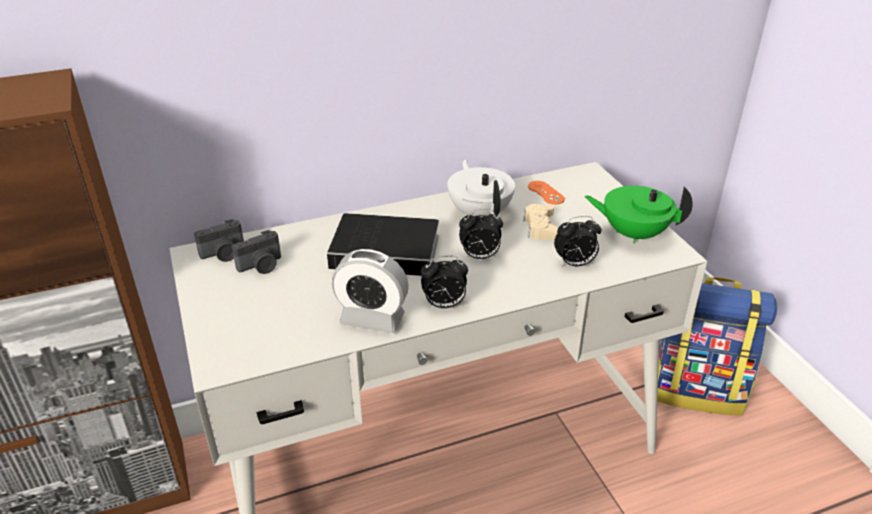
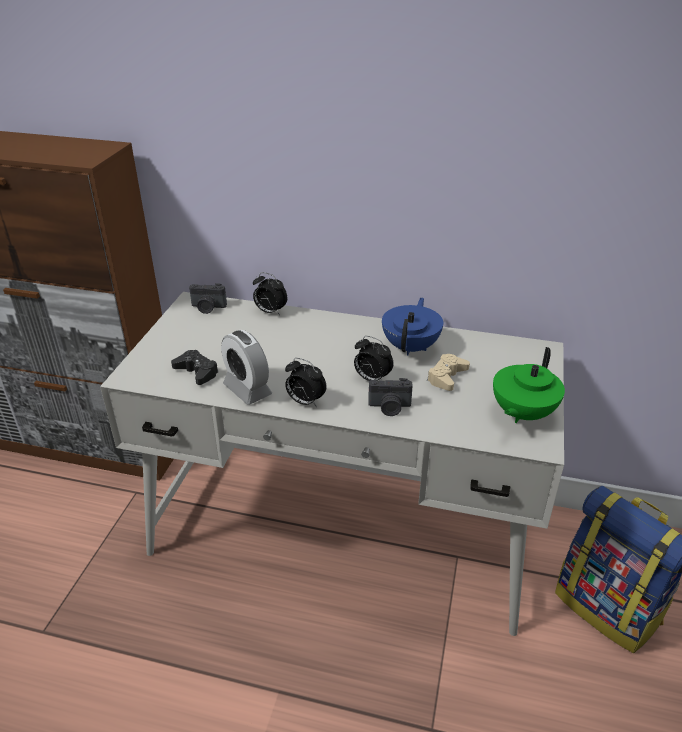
camera: 35 degrees right, 0 degrees up
(261, 266) = (220, 325): camera -> camera (389, 407)
(295, 325) = (197, 372): none -> black game controller
(389, 251) = (312, 348): book -> none
(480, 213) = (411, 347): white teapot -> blue teapot
(546, 193) = (484, 351): orange game controller -> none
(574, 264) = (439, 416): alarm clock -> alarm clock (270, 312)
(633, 233) = (521, 413): green teapot -> green teapot turned 105 degrees counterclockwise

